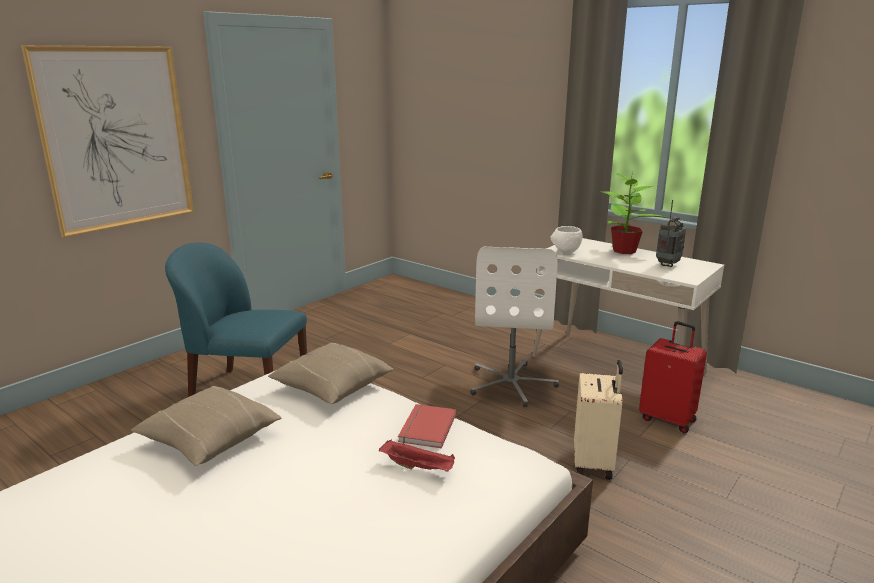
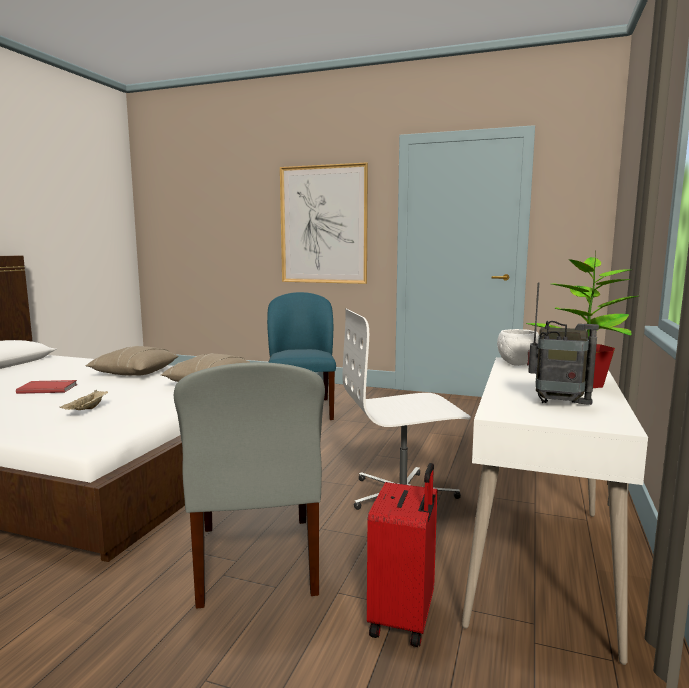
camera: 70 degrees right, 10 degrees down
(418, 467) = (86, 410): red tray -> beige tray
(426, 428) = (148, 408): red book -> red book (48, 388)
(594, 463) = (257, 562): beige suitcase -> grey chair

